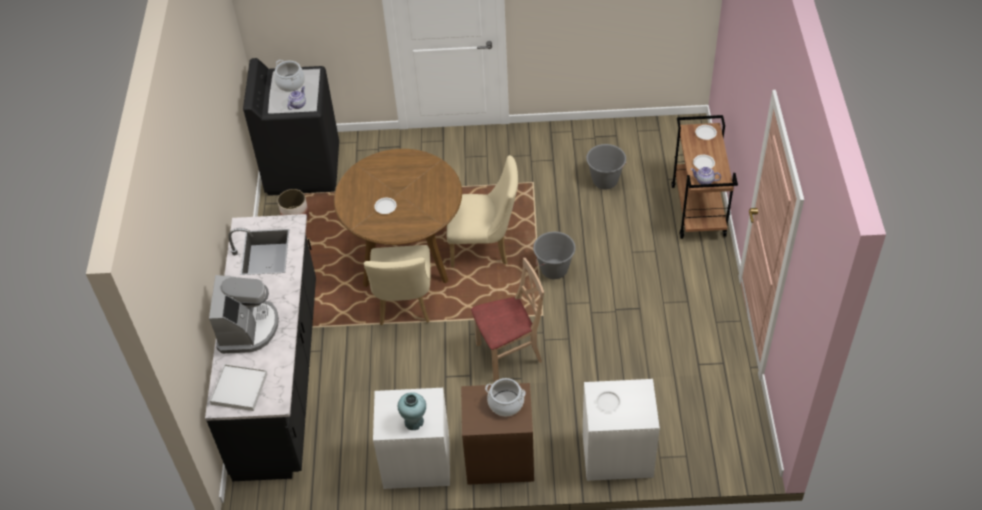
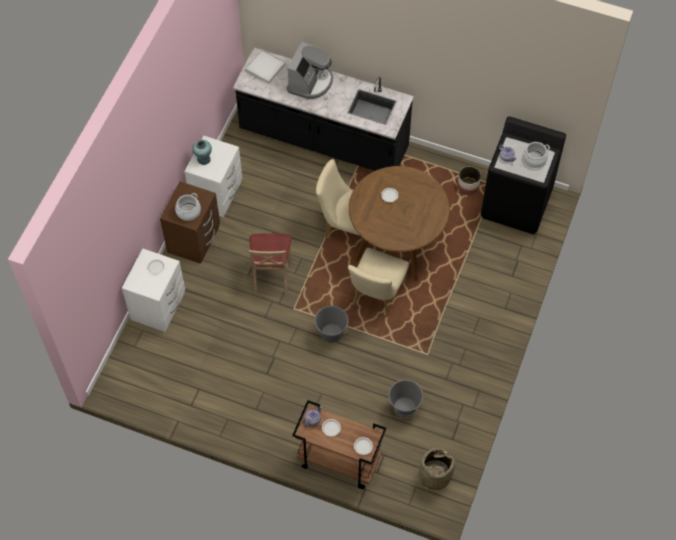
camera: 110 degrees right, 10 degrees up
(247, 328) = (310, 82): coffee machine -> coffee machine turned 90 degrees counterclockwise
(663, 136) = (434, 475): none -> basket

